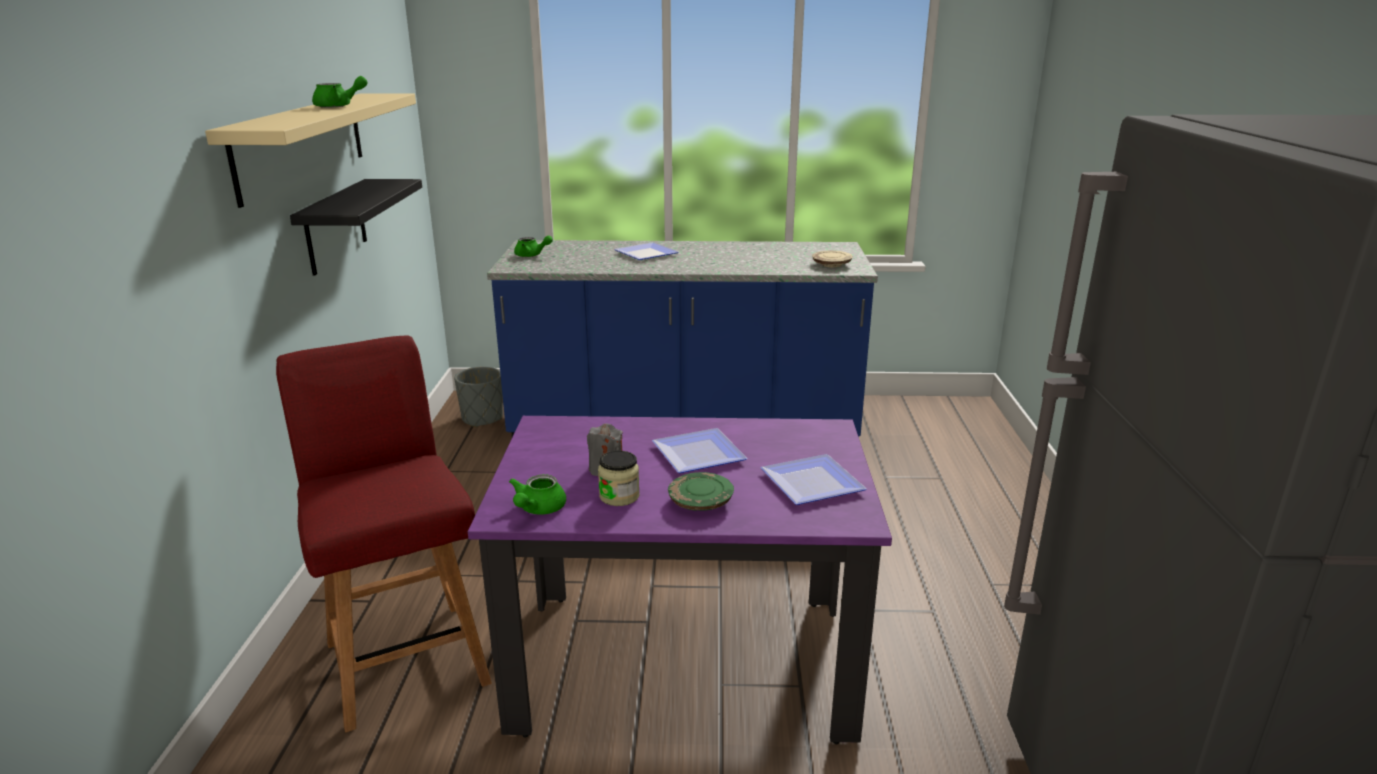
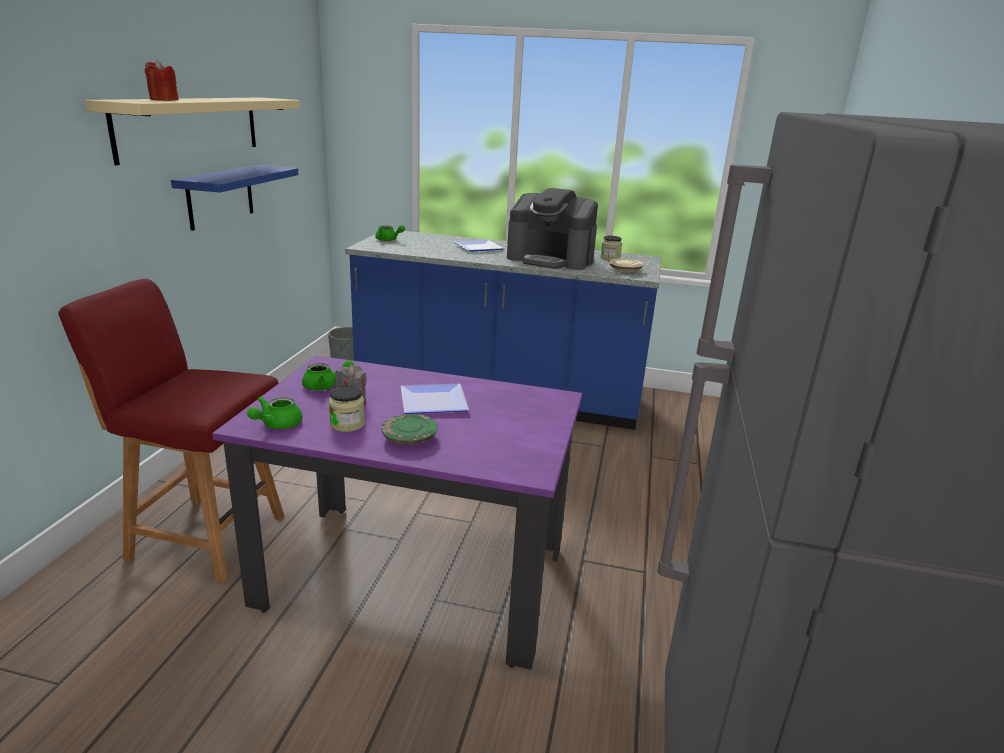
camera: 10 degrees right, 0 degrees up
(289, 118) = (163, 100): none -> red candle
(335, 226) = (220, 196): black shelf -> blue shelf
(338, 106) = (220, 99): green teapot -> green teapot (325, 386)
(406, 659) = (204, 536): red chair -> red chair turned 60 degrees counterclockwise
(740, 260) = (551, 259): none -> coffee machine
(804, 250) = (610, 258): none -> jar
(810, 485) = (511, 438): plate -> none

